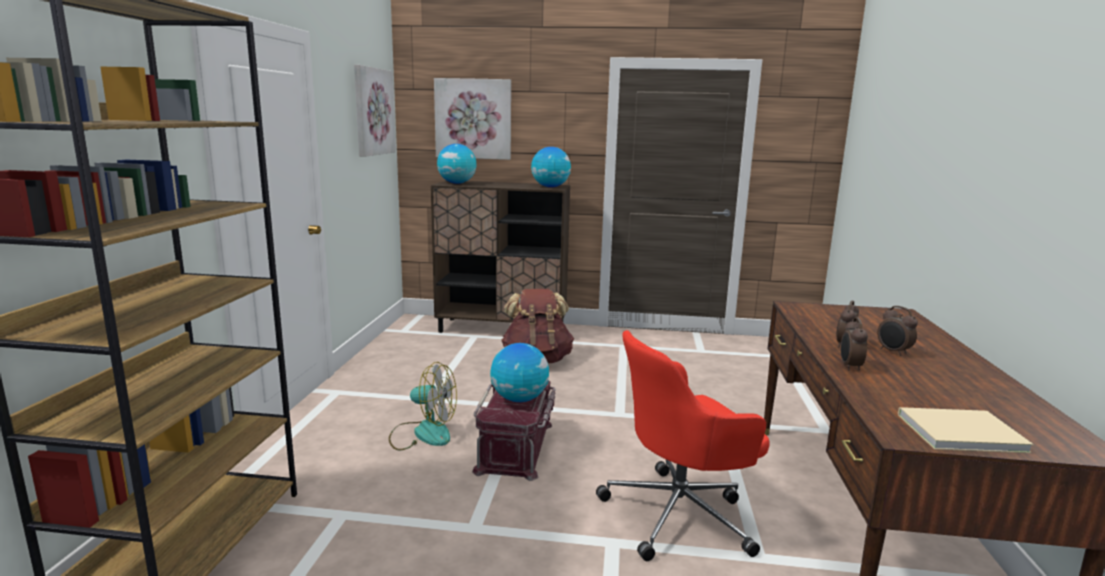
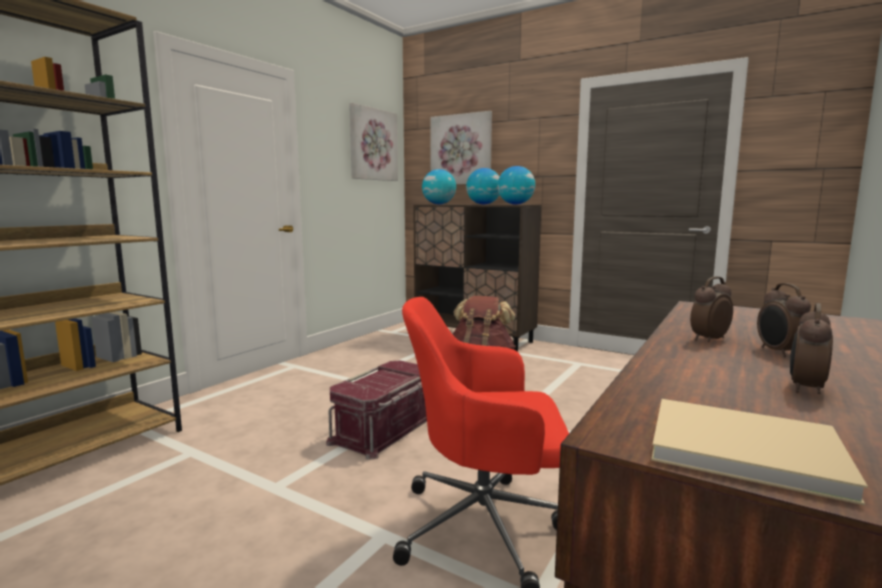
camera: 25 degrees right, 5 degrees down
(423, 433) = (322, 405): fan -> none
(519, 399) = (386, 380): globe -> globe (483, 204)
(849, 366) = (677, 357): alarm clock -> alarm clock (805, 388)

